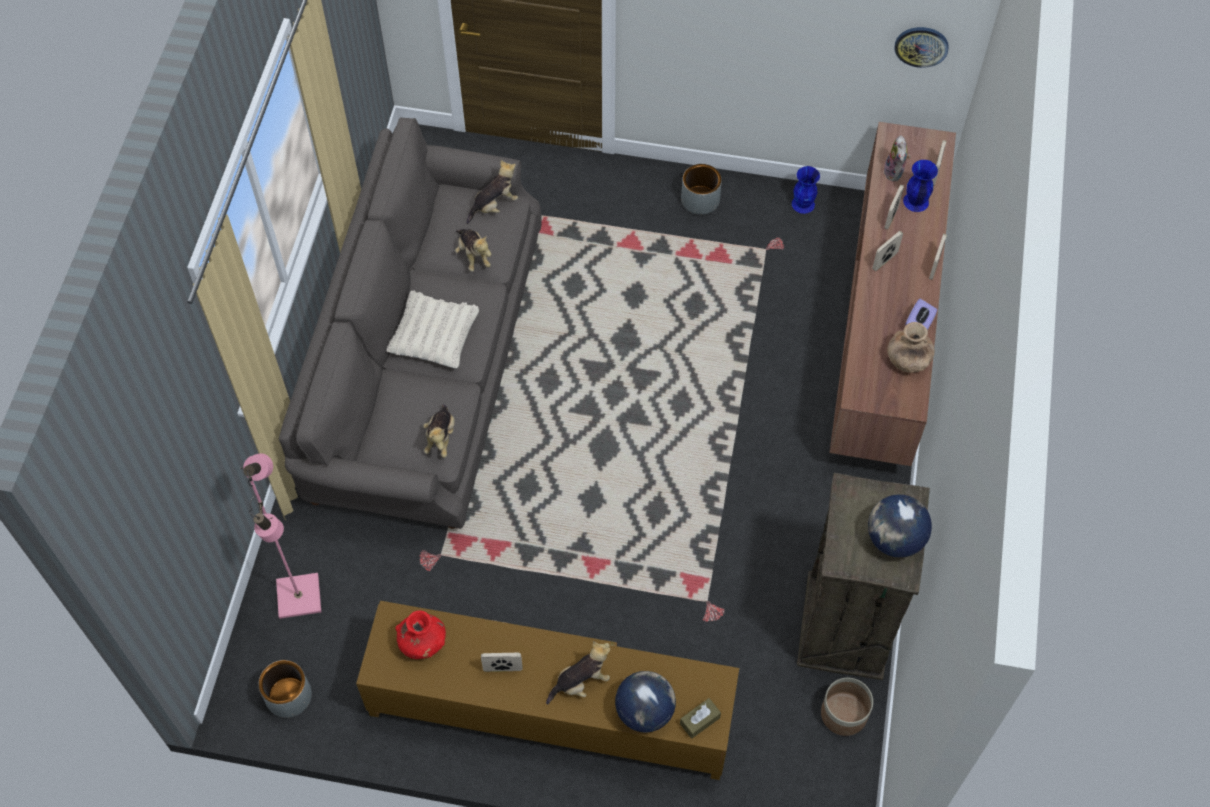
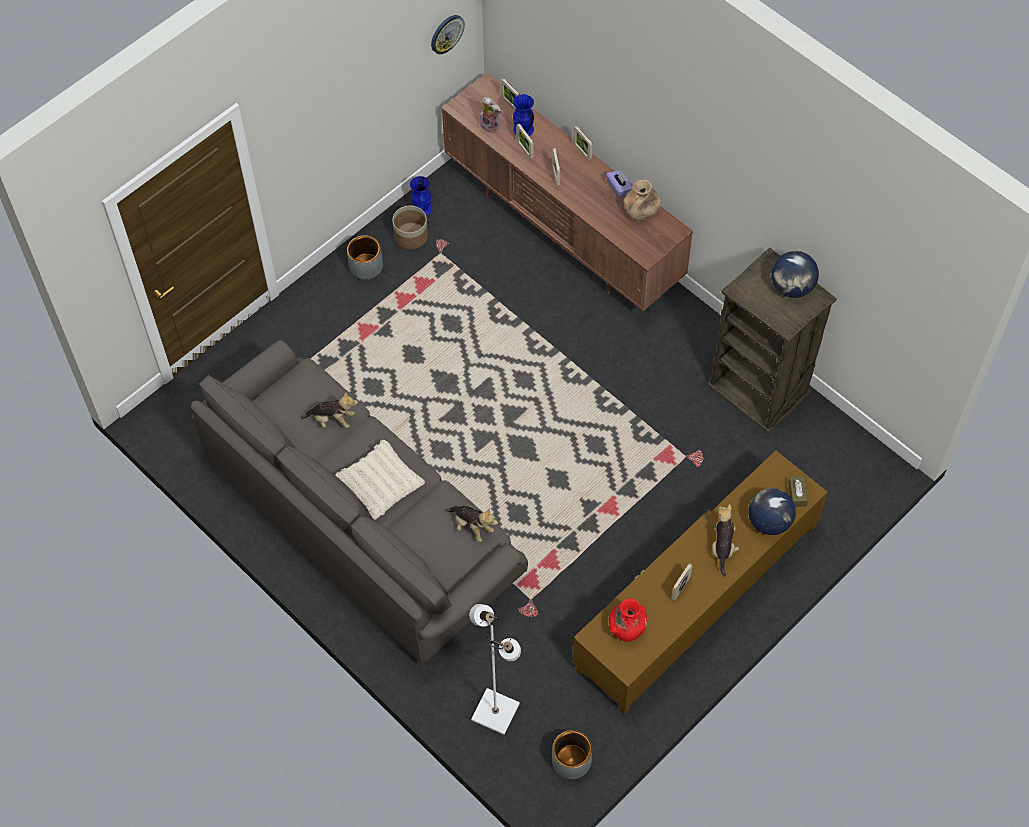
camera: 55 degrees left, 0 degrees up
(298, 596) = (495, 712): pink floor lamp -> white floor lamp
(494, 205) = (299, 381): plush toy -> none
(843, 713) = (818, 428): planter -> planter (410, 236)

